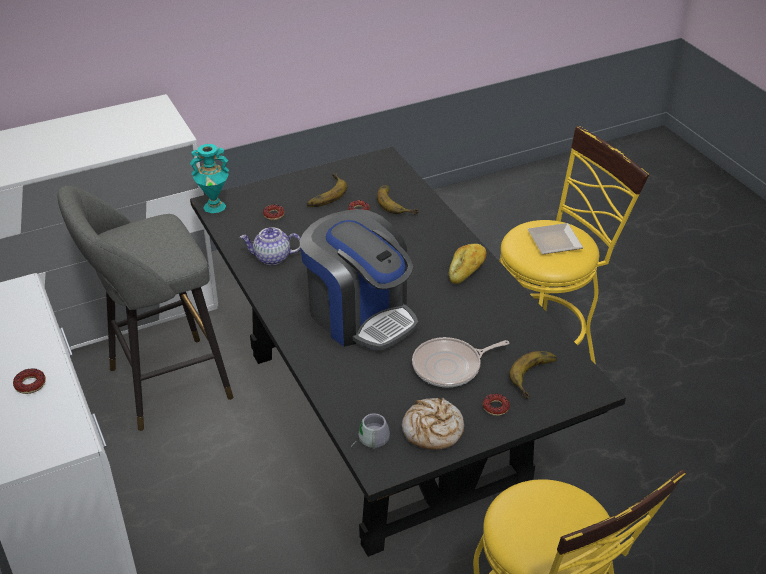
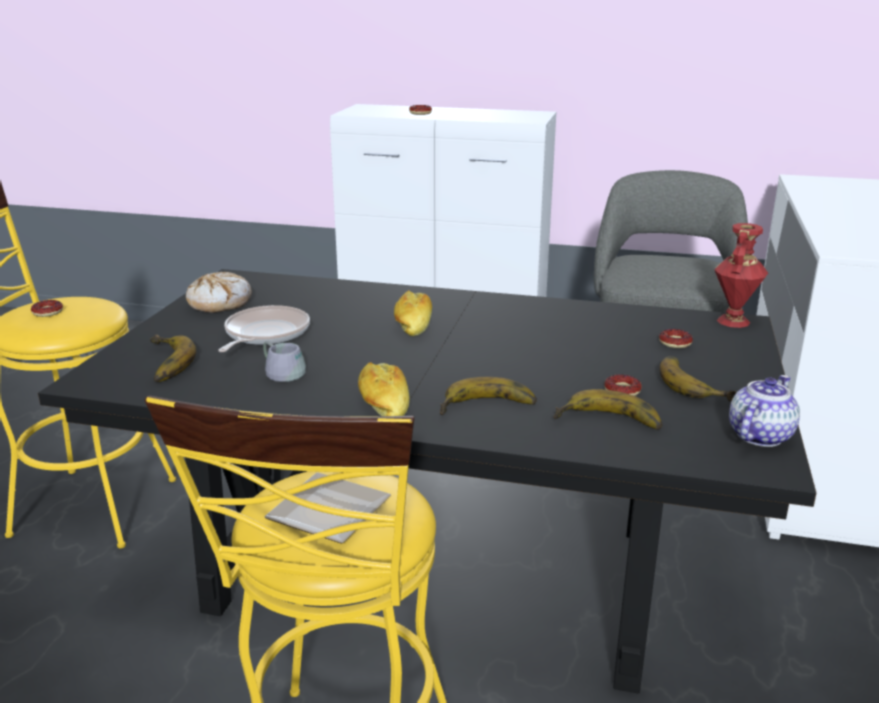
camera: 130 degrees right, 15 degrees down
(214, 206) = (734, 321): turquoise vase -> red vase
(272, 258) = (580, 319): teapot -> teapot (759, 435)
(360, 315) = (413, 325): coffee machine -> bread
(370, 440) = (263, 282): grey mug -> grey mug (285, 371)
(428, 238) = (488, 408): none -> banana
(496, 407) = (180, 332): donut -> donut (47, 312)

